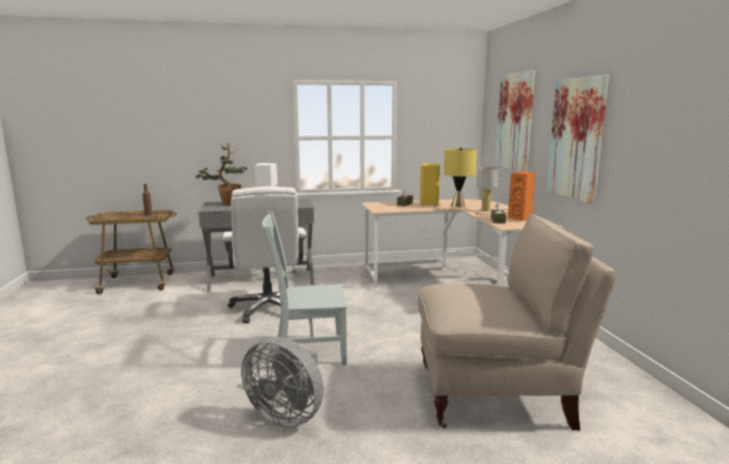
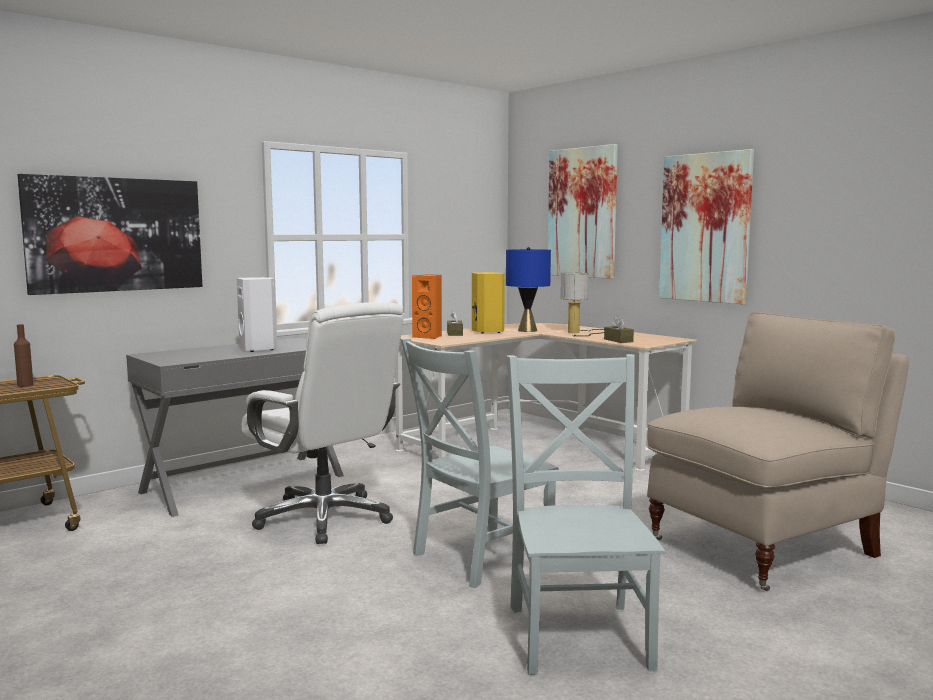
camera: 30 degrees left, 5 degrees down
(205, 136) = (116, 234): none -> picture
(226, 204) = (179, 353): potted plant -> none
(287, 415) = (578, 632): grey fan -> grey chair
(458, 206) = (527, 330): yellow table lamp -> blue table lamp
(521, 218) = (634, 336): orange speaker -> orange speaker (429, 337)

